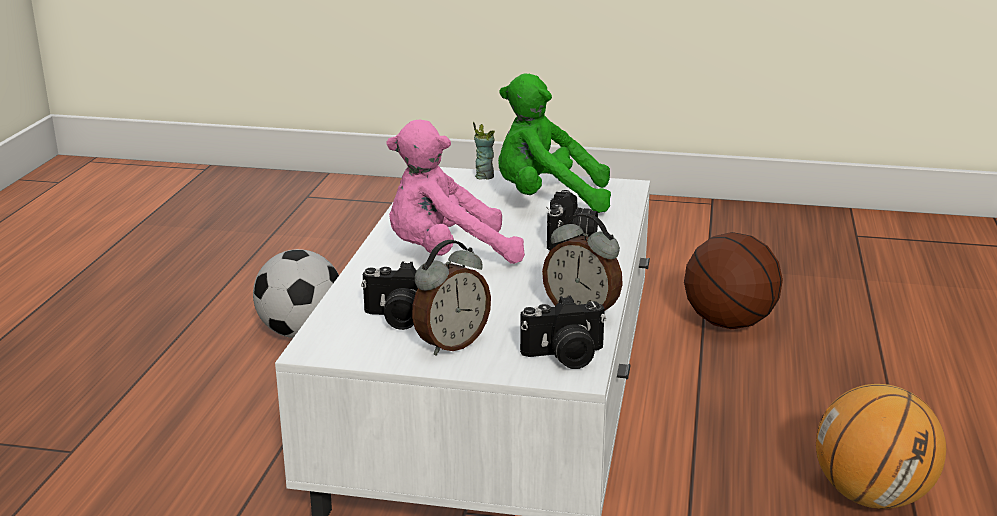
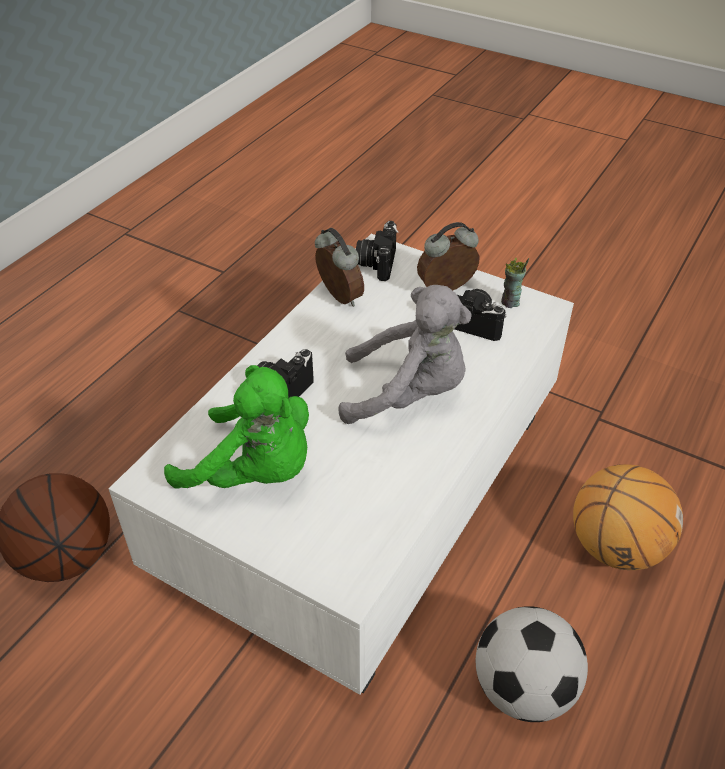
camera: 160 degrees left, 20 degrees up
(447, 256) = (408, 394): pink plush toy -> grey plush toy
(484, 176) = (291, 557): cup -> cup (510, 302)
(565, 357) = (376, 263): camera -> camera turned 90 degrees counterclockwise
(872, 497) = (165, 345): basketball -> basketball (615, 547)

